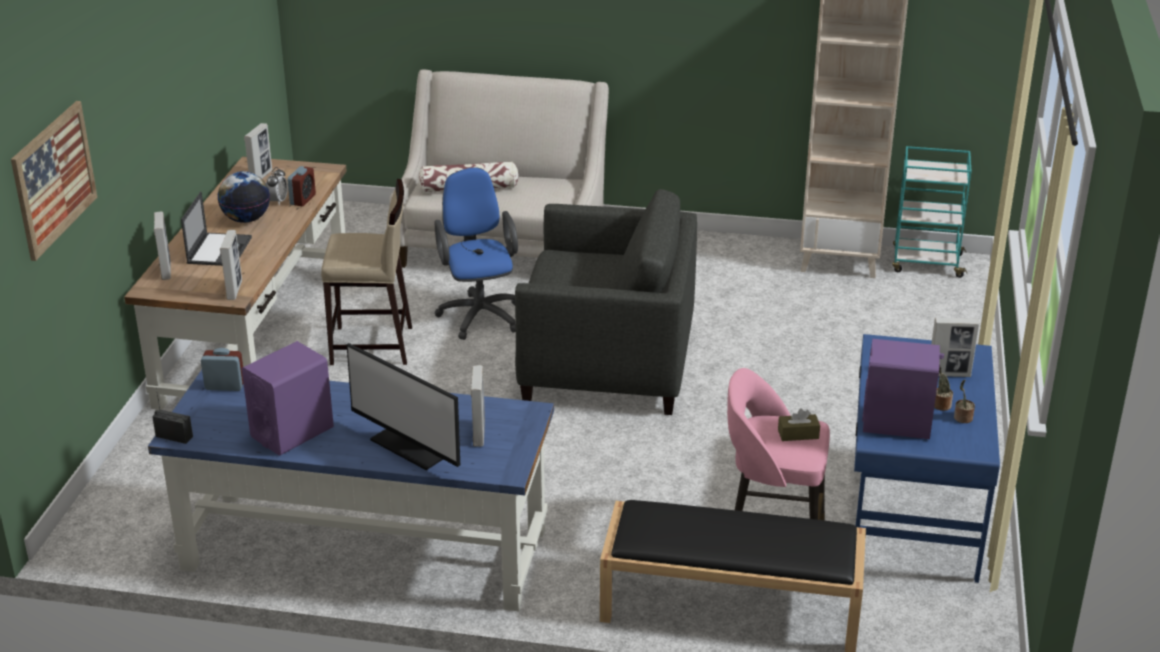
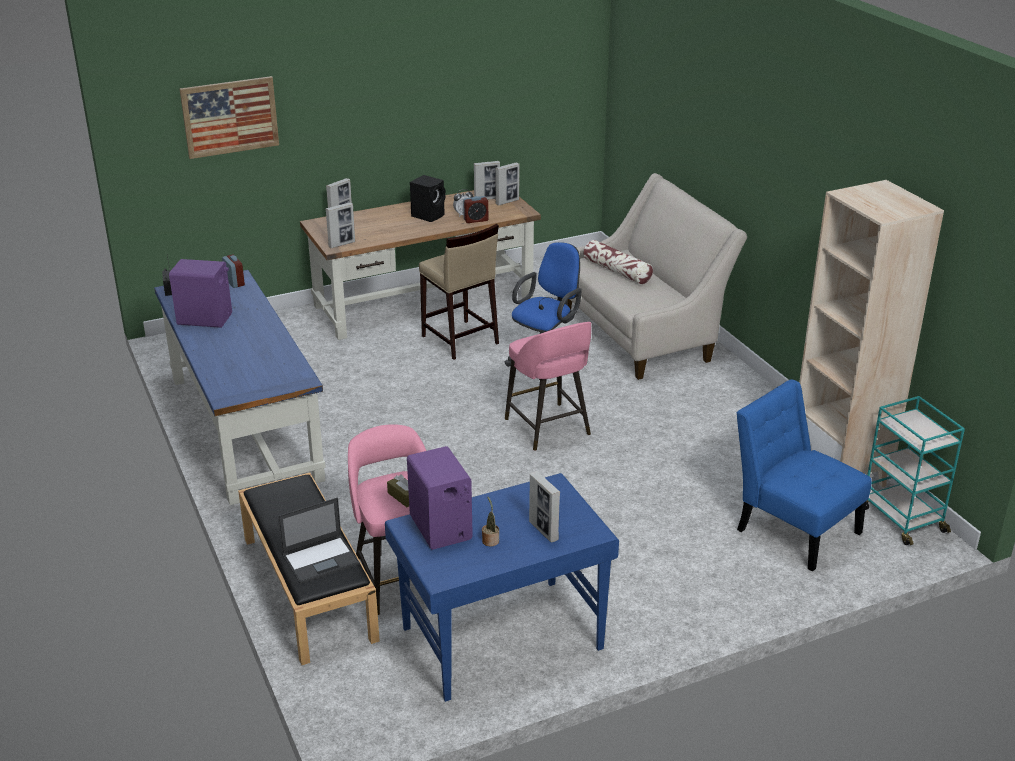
camera: 55 degrees right, 0 degrees up
(219, 250) = (383, 222): laptop -> laptop (321, 559)
(246, 219) = (429, 215): globe -> black speaker
(413, 445) = (226, 358): monitor -> none
(479, 433) = (260, 373): picture frame -> picture frame (507, 202)
(607, 362) = (548, 428): grey armchair -> pink stool
(892, 312) = (793, 528): none -> blue chair
(962, 418) = (481, 556): potted plant -> none

